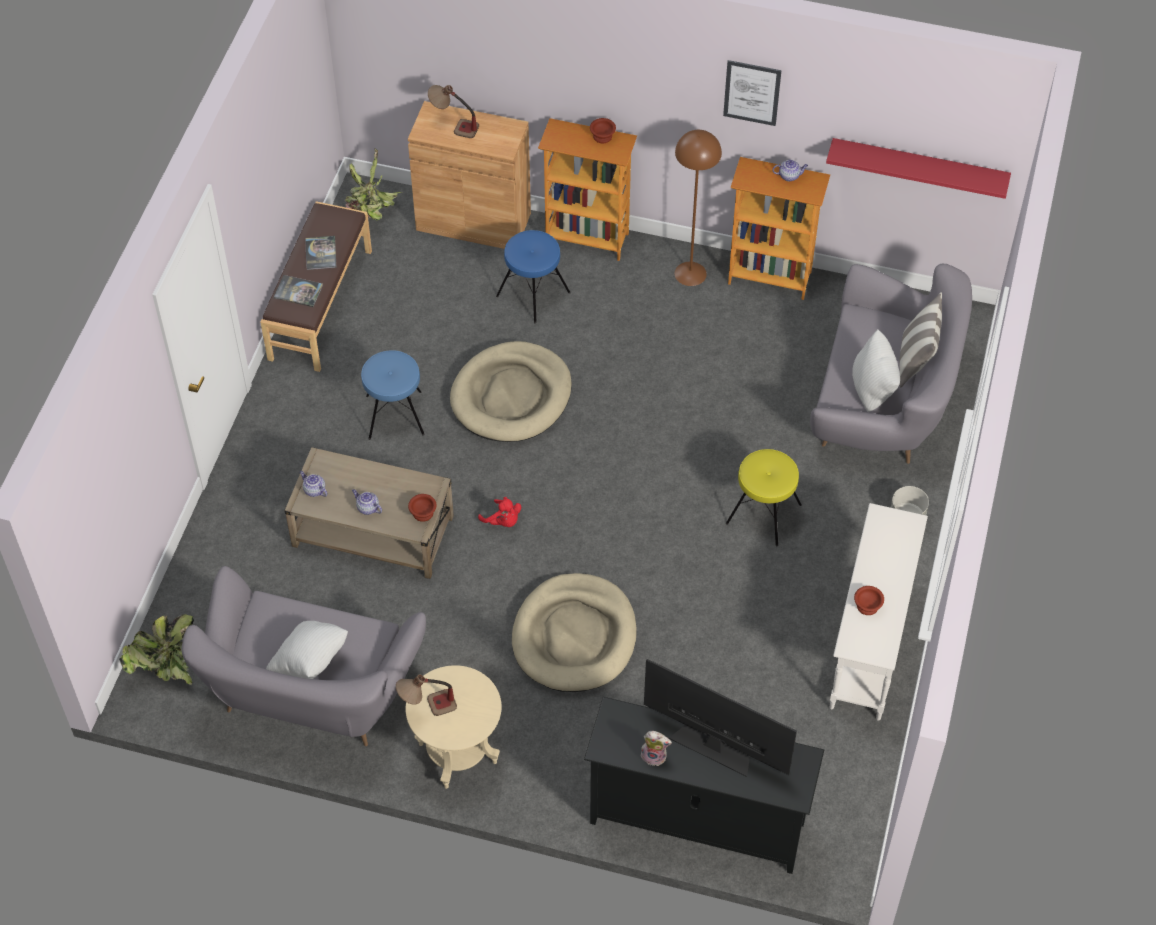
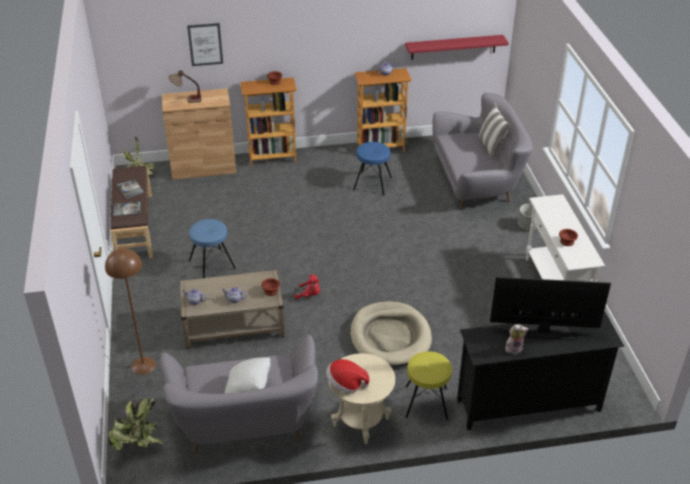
camera: 25 degrees left, 15 degrees down
(427, 708) = (346, 384): table lamp -> hat
(511, 396) = (276, 236): beige dog bed -> none
(533, 294) = (258, 189): blue stool -> blue stool (372, 184)
(690, 274) = (338, 157): brown floor lamp -> brown floor lamp (143, 365)
(752, 92) = (357, 25): picture -> picture (205, 44)
(764, 514) = (453, 246): yellow stool -> yellow stool (426, 403)
(873, 392) = (480, 165): white pillow -> none

